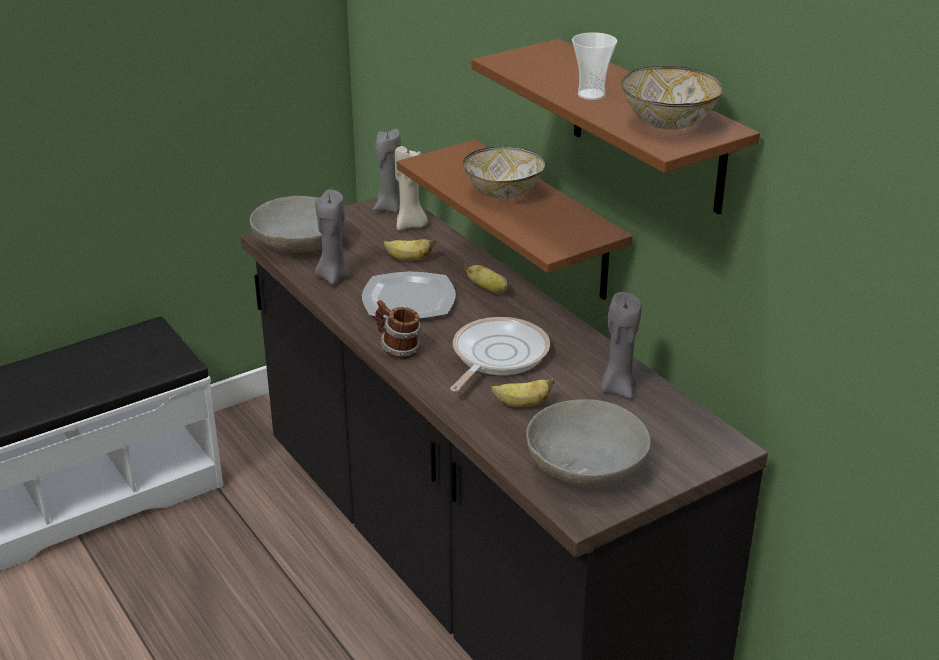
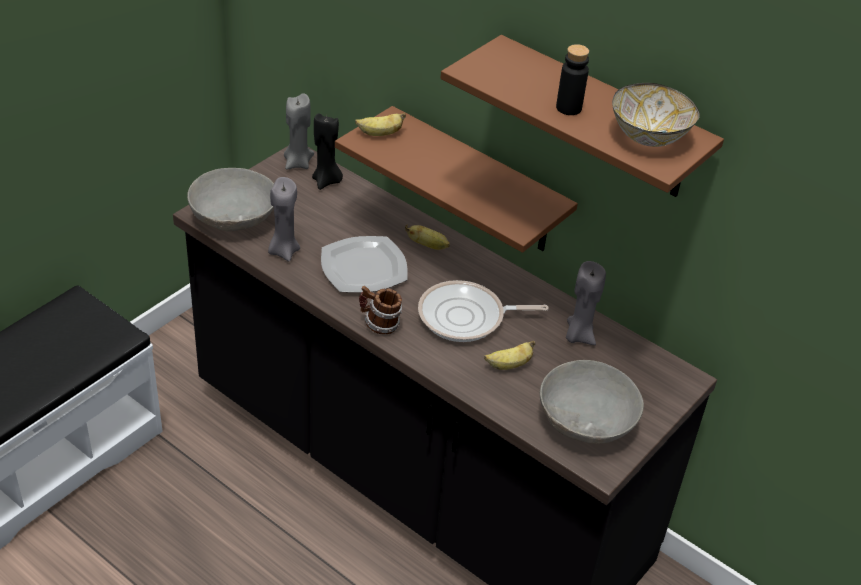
camera: 20 degrees left, 10 degrees up
(408, 259) = (342, 221): banana -> banana (380, 134)
(411, 225) = (326, 181): beige candle -> black candle
(496, 356) = (466, 317): frying pan -> frying pan turned 105 degrees counterclockwise
(502, 193) = (447, 168): bowl -> none
(591, 95) = (568, 108): cup -> black bottle

